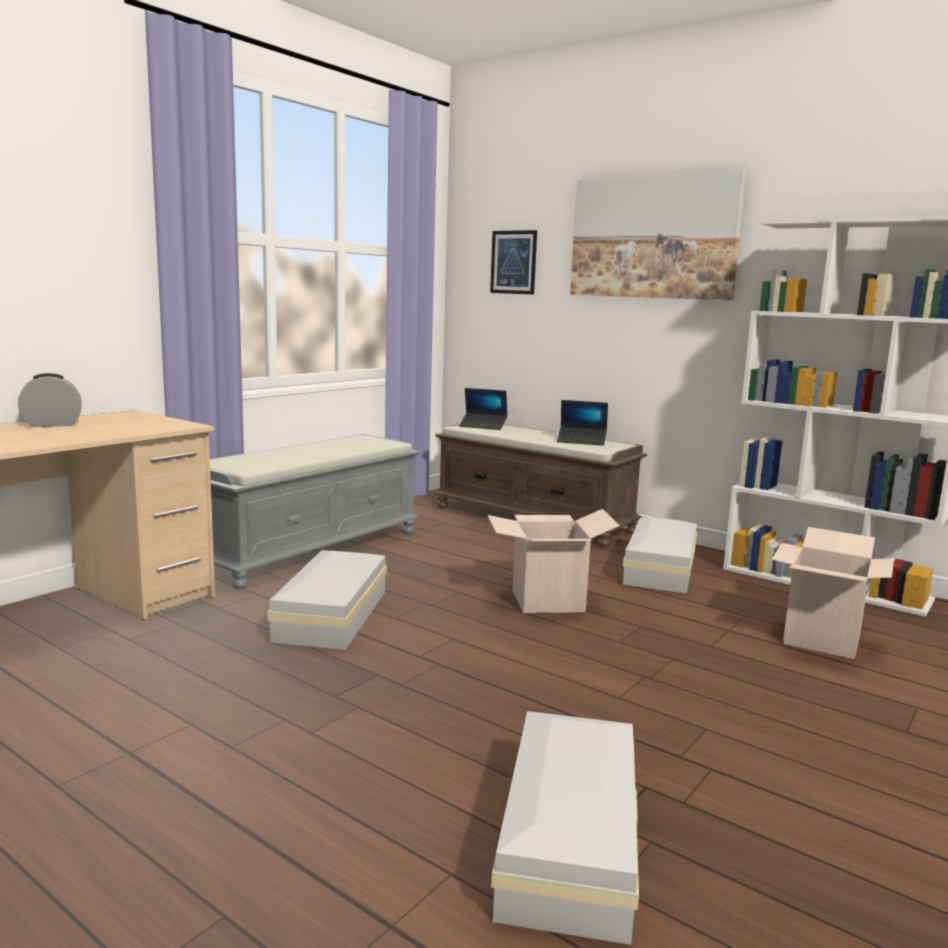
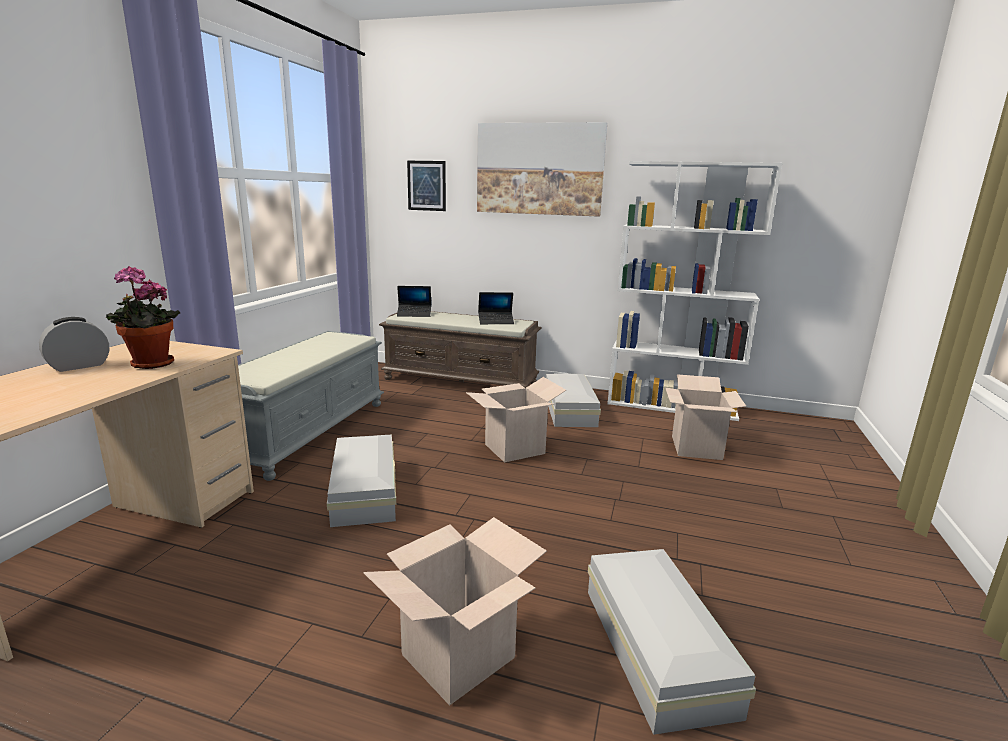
camera: 20 degrees left, 5 degrees up
(112, 429) = (149, 365): none -> potted plant
(320, 789) = (458, 656): none -> cardboard box

